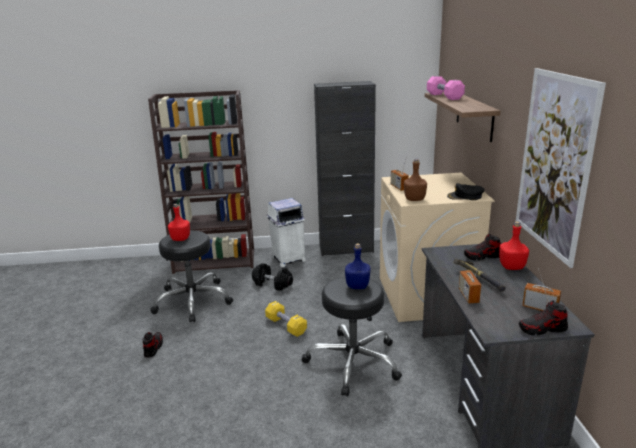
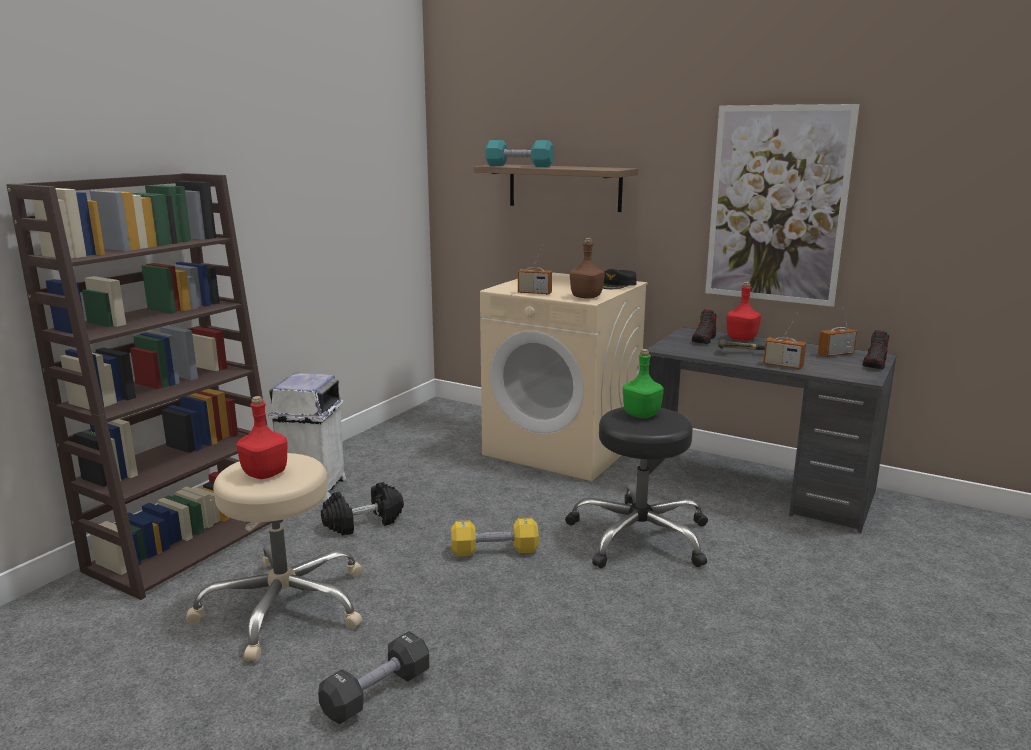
camera: 55 degrees left, 5 degrees down
(153, 348) = (377, 693): shoe -> black dumbbell
(192, 301) = (285, 606): black stool -> beige stool
(346, 249) = (368, 444): black cabinet -> none
(358, 286) = (642, 414): blue bottle -> green bottle
(444, 96) = (519, 166): pink dumbbell -> turquoise dumbbell

